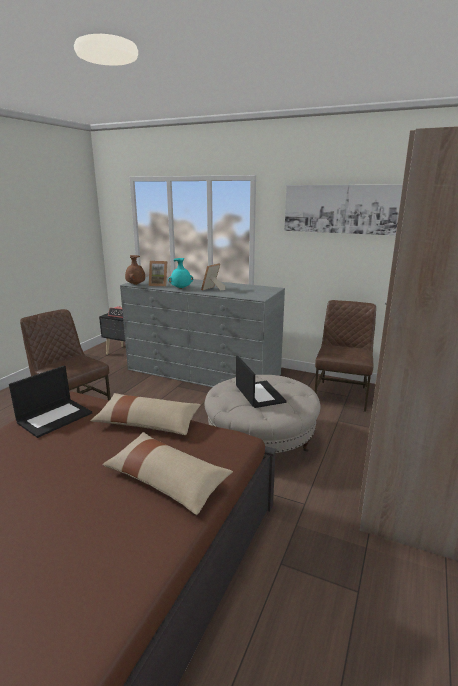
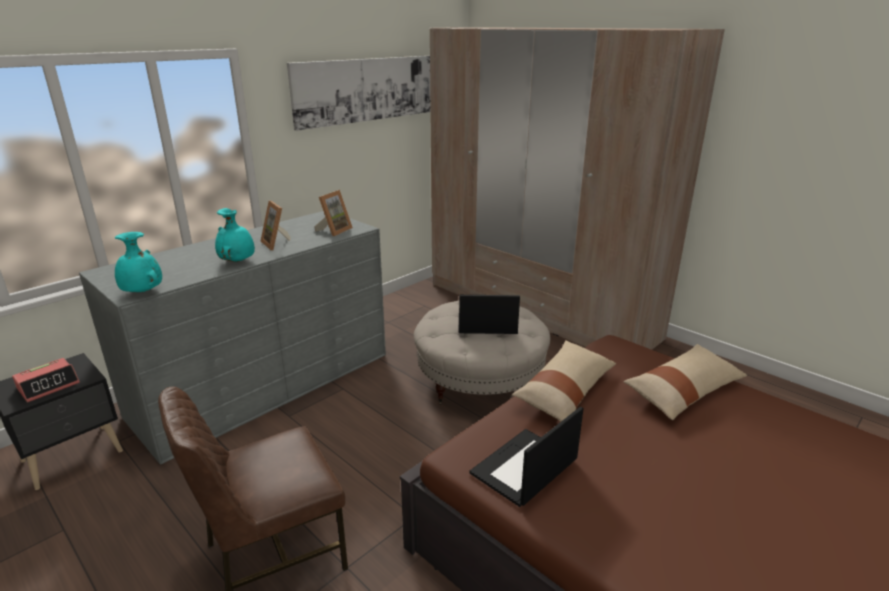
camera: 70 degrees left, 5 degrees up
(55, 417) = (524, 468): laptop -> laptop turned 105 degrees counterclockwise
(135, 284) = (142, 292): brown vase -> turquoise vase
(159, 285) = (182, 274): picture frame -> picture frame (334, 231)
(341, 395) = (419, 308): brown chair -> none

